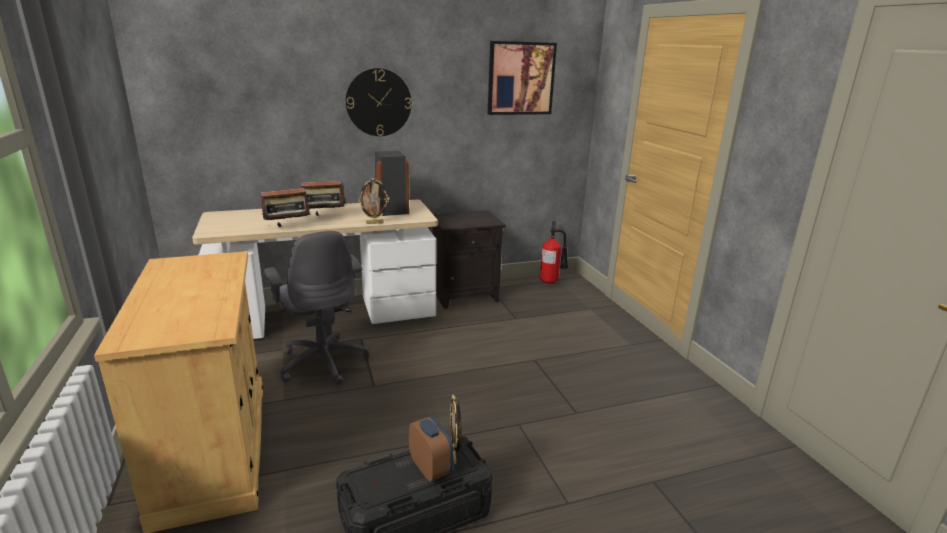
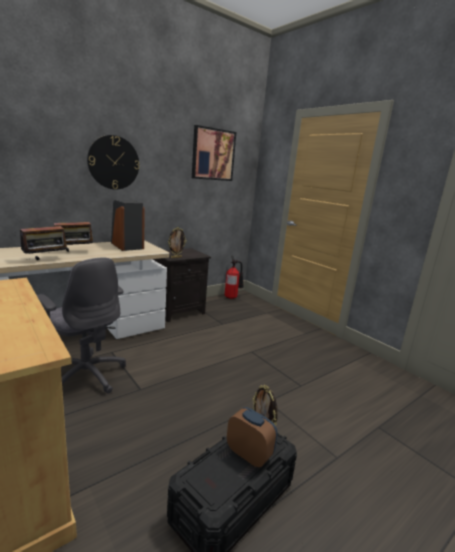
camera: 20 degrees left, 5 degrees down
(374, 223) = (121, 255): picture frame -> picture frame (176, 257)

